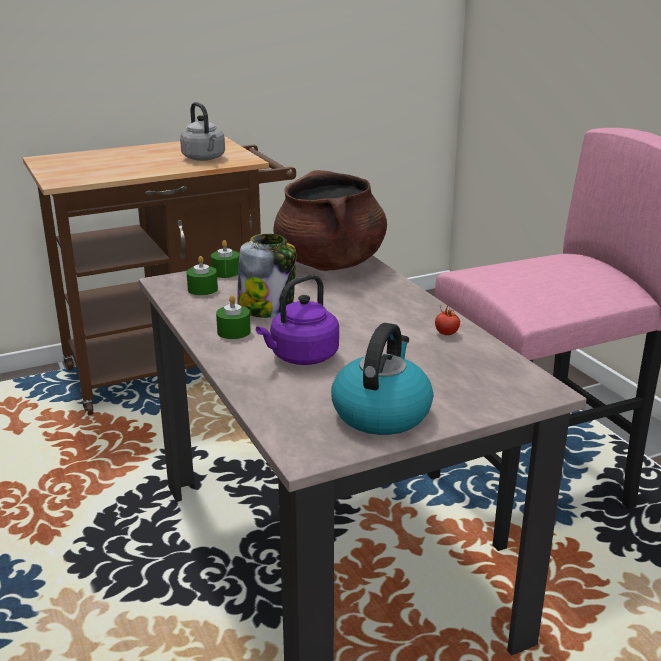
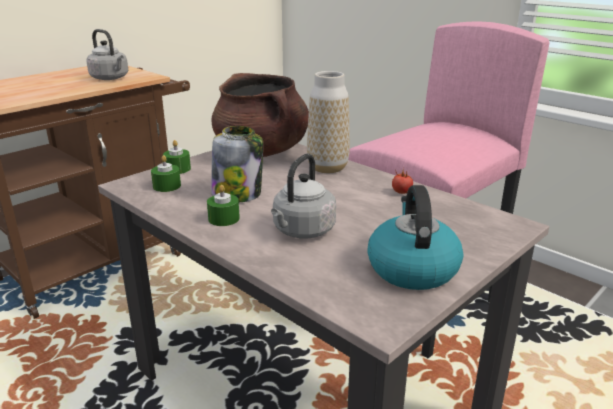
camera: 20 degrees left, 0 degrees up
(301, 357) = (302, 231): purple kettle -> grey kettle
(387, 293) = (327, 168): none -> vase

